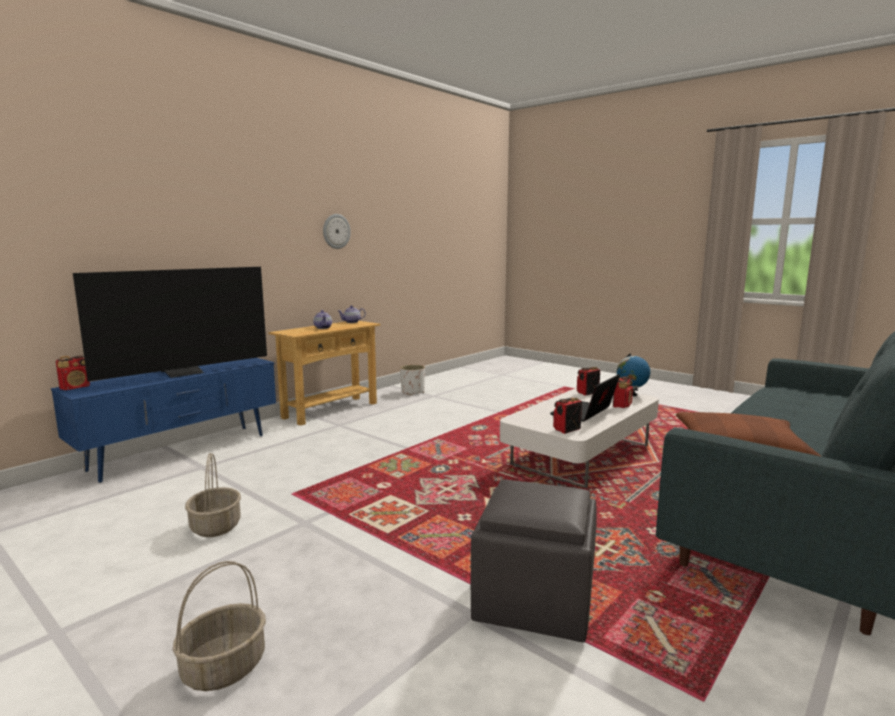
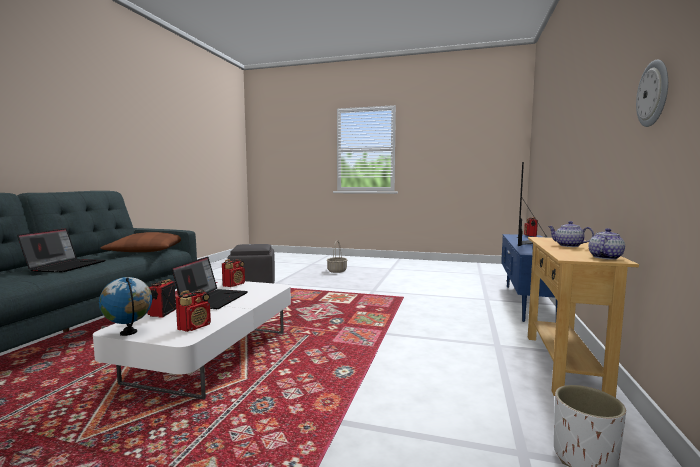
camera: 155 degrees right, 5 degrees down
(215, 526) = (407, 285): basket -> none
(784, 417) = (66, 266): none -> laptop

